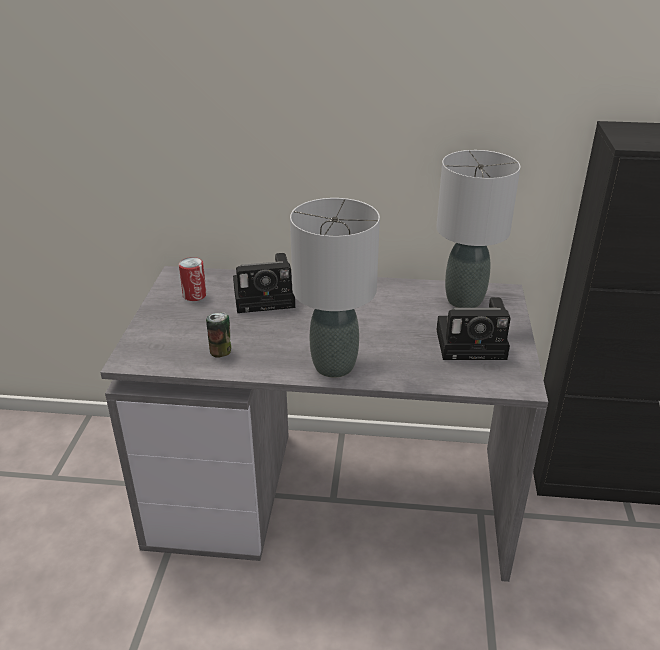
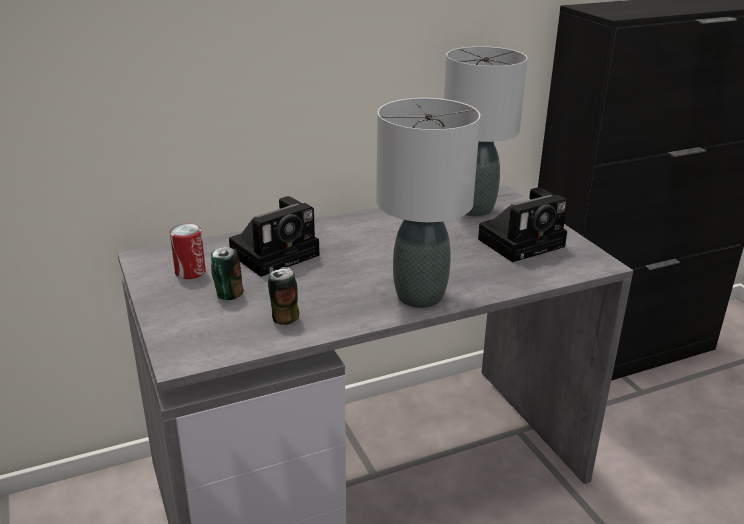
camera: 30 degrees left, 5 degrees down
(202, 321) = (228, 294): none -> can

